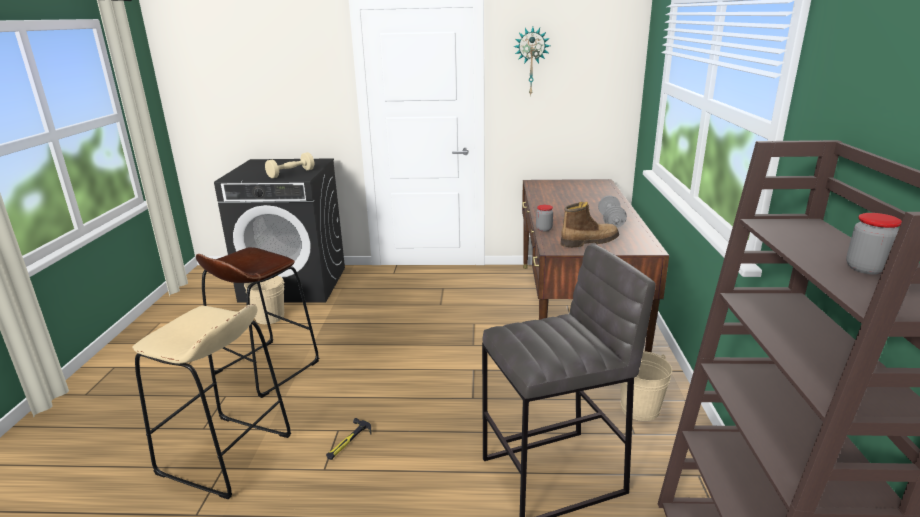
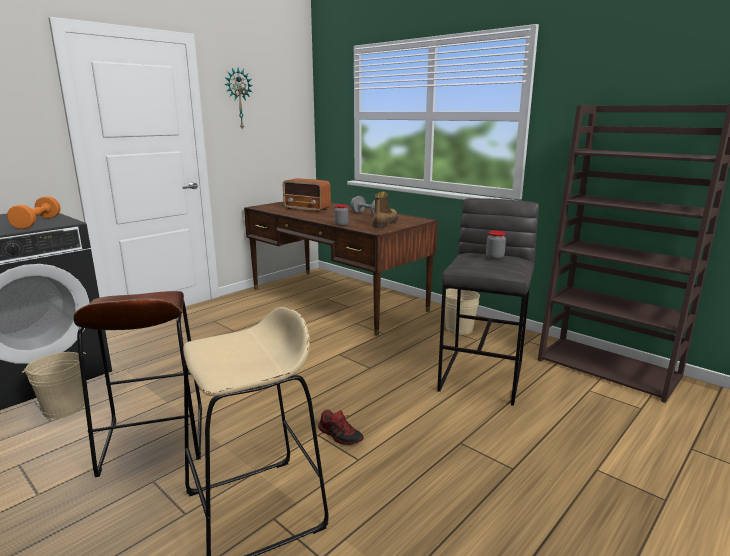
camera: 50 degrees left, 5 degrees down
(291, 173) = (37, 223): beige dumbbell -> orange dumbbell
(348, 441) = (340, 435): hammer -> shoe
(570, 197) = (307, 209): none -> radio
(866, 268) = (661, 153): jar -> jar (494, 257)

